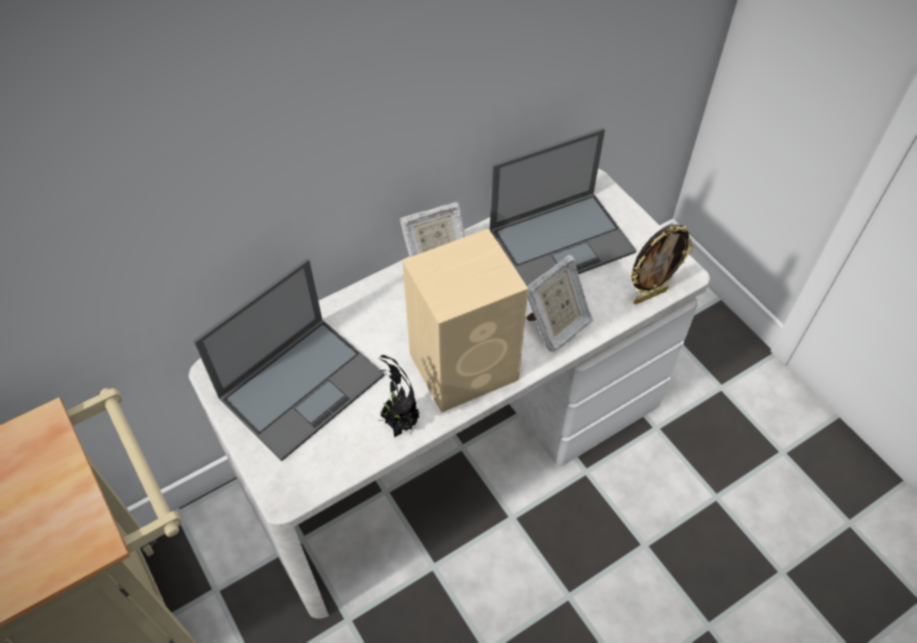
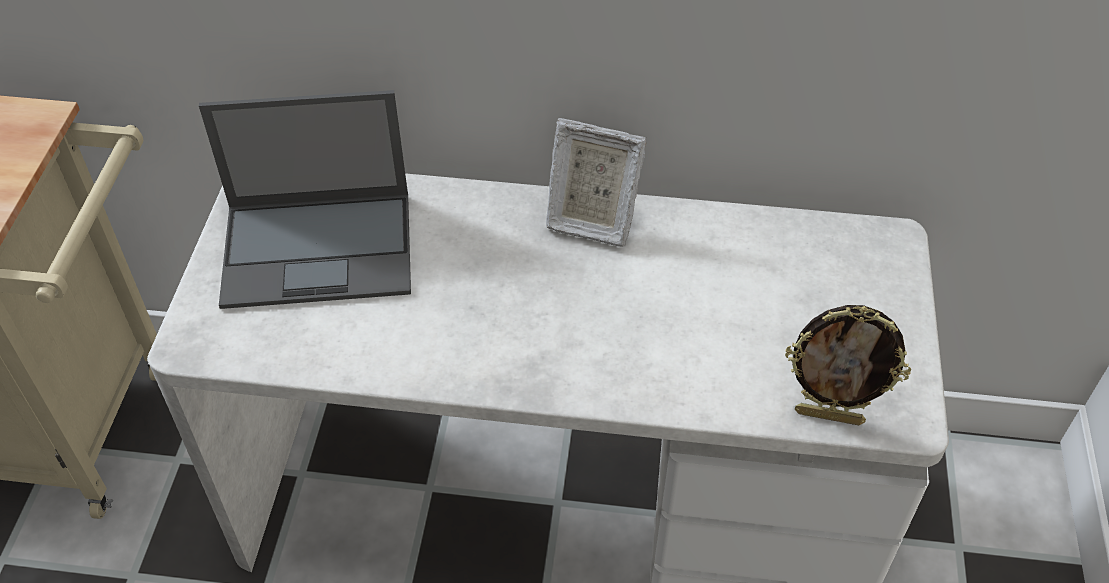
camera: 40 degrees right, 5 degrees down
(399, 421) = (375, 352): potted plant -> none
(466, 366) = (509, 344): beige speaker -> none
(556, 326) = (664, 371): picture frame -> none
(562, 240) = (780, 280): laptop -> none

